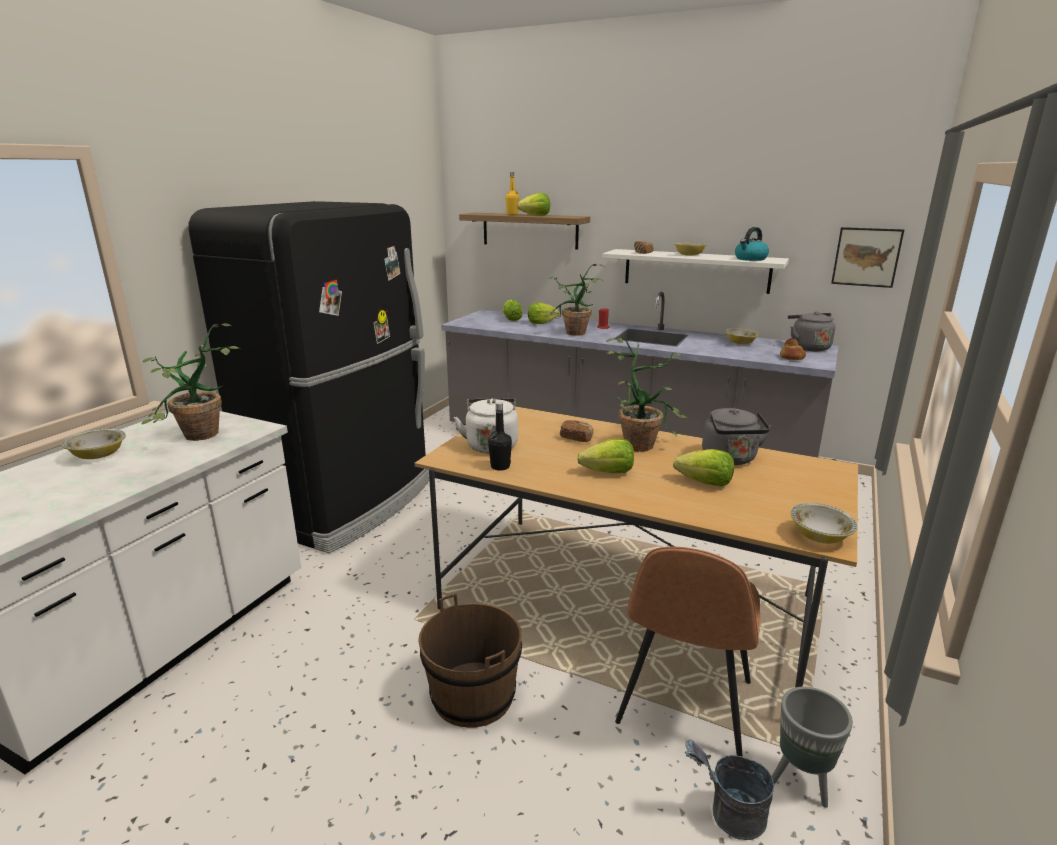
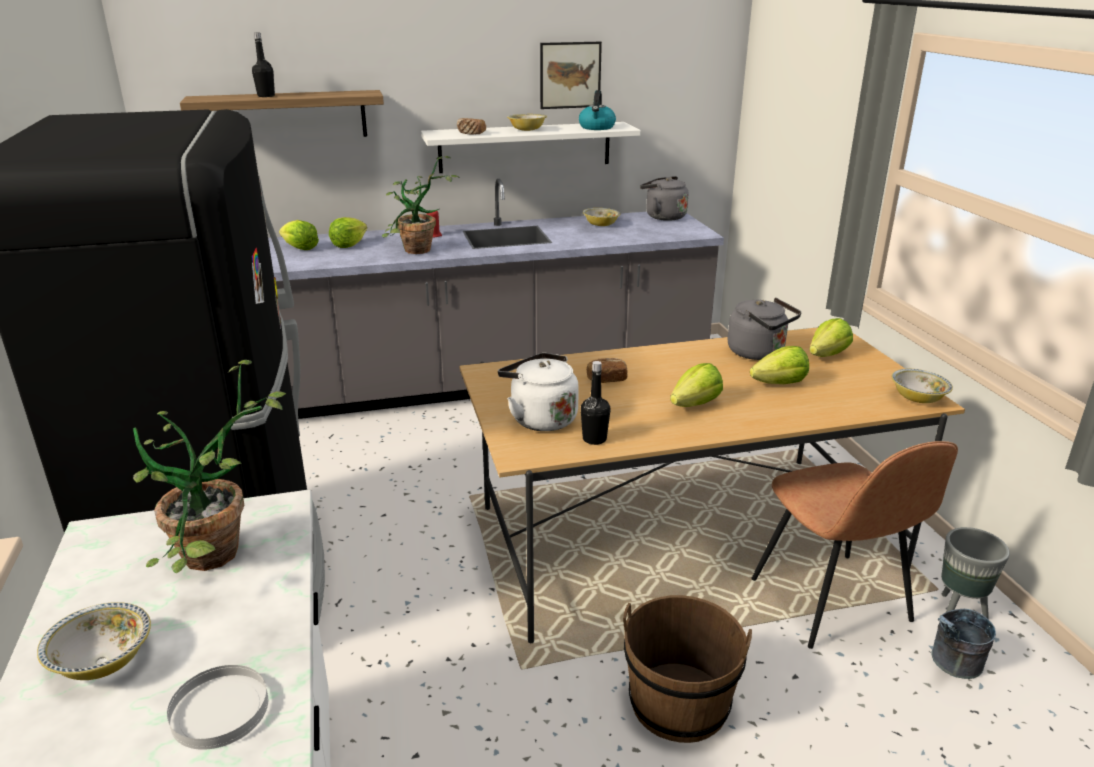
camera: 40 degrees left, 5 degrees up
(87, 489) = (219, 711): none -> white plate
(512, 214) = (266, 96): yellow bottle -> black bottle
(535, 215) = (308, 95): lettuce -> lettuce (827, 355)
(641, 442) = (668, 362): potted plant -> none
(791, 358) = (670, 232): bread -> none
(866, 257) = (696, 112): picture -> picture (570, 75)

